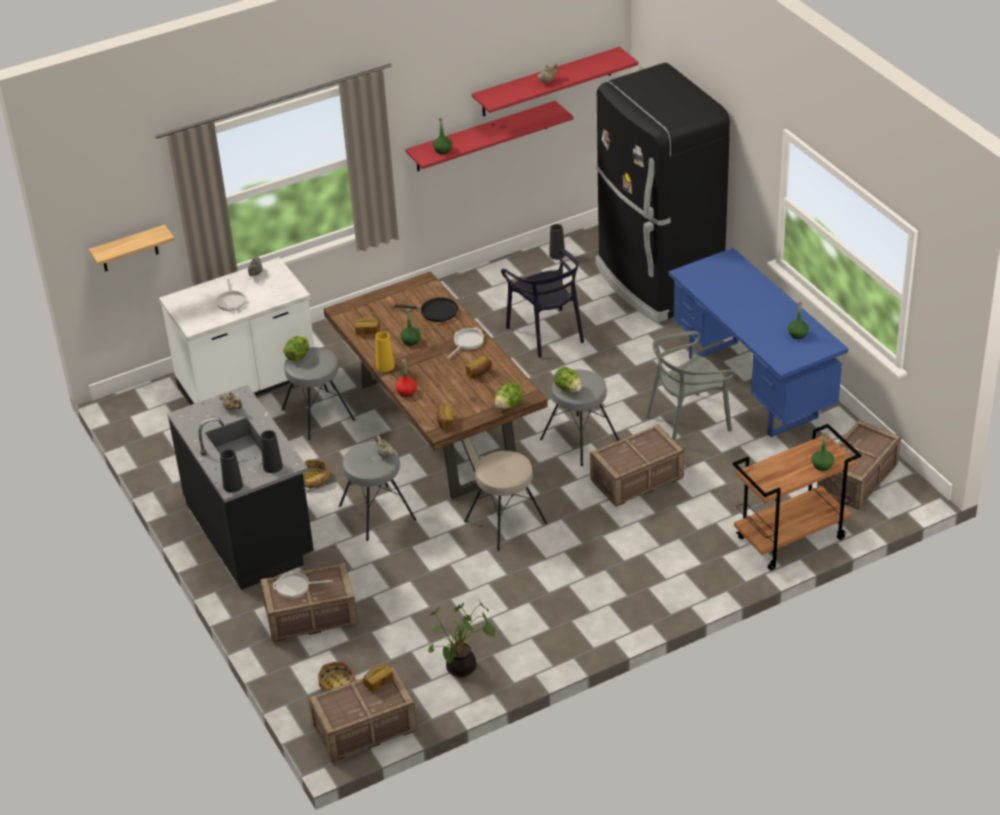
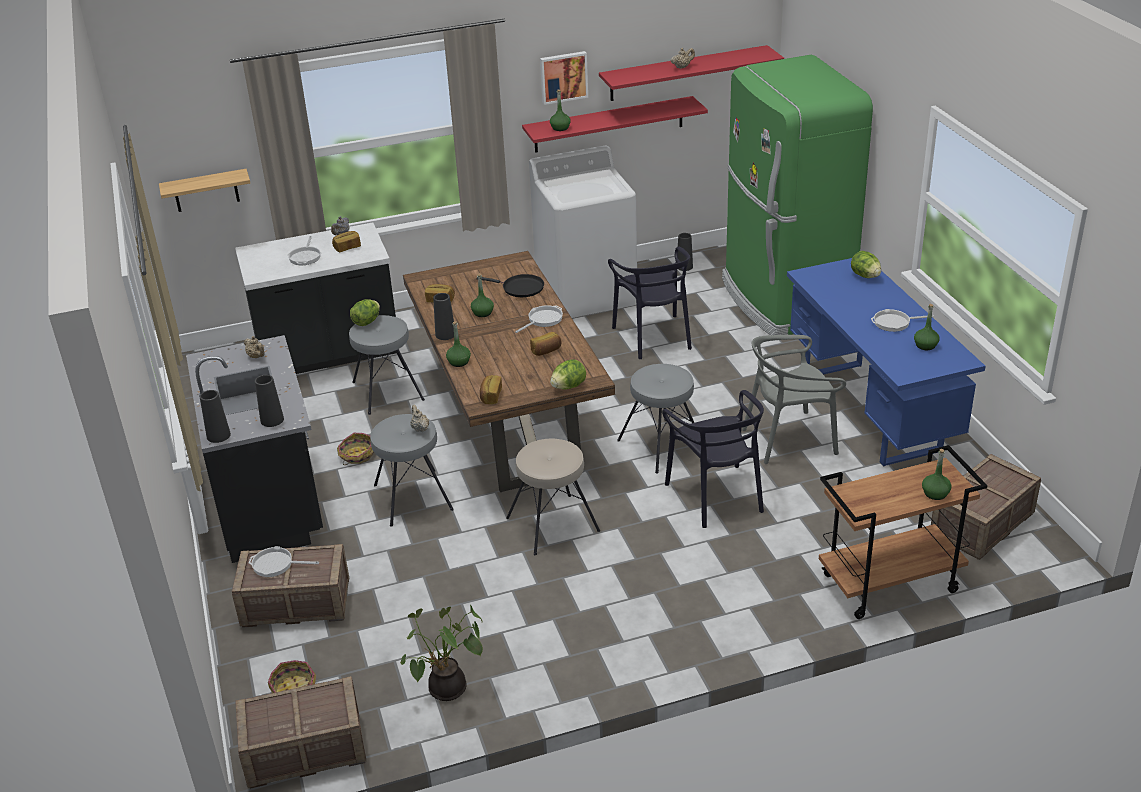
camera: 10 degrees right, 5 degrees down
(248, 384) = (329, 355): white counter -> black counter
(378, 682) = (325, 693): bread -> bread (347, 247)
(385, 366) = (445, 334): yellow vase -> black vase
(406, 392) = (459, 362): red bottle -> green bottle
(440, 102) = (563, 77): none -> picture
(472, 293) = (587, 293): none -> white washing machine
(568, 389) = (648, 382): lettuce -> lettuce (865, 276)
(637, 480) = (716, 496): crate -> black chair
(657, 283) = (783, 301): black fridge -> green fridge
(769, 314) = (894, 323): none -> frying pan

